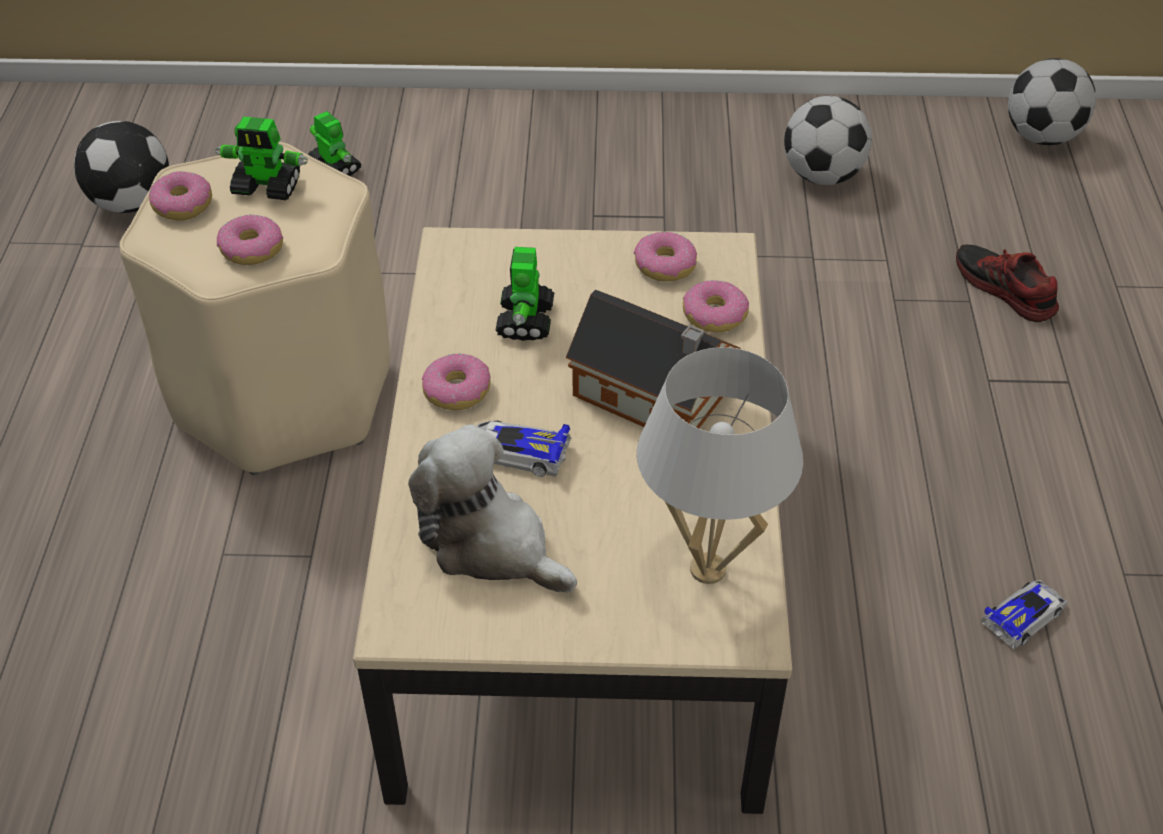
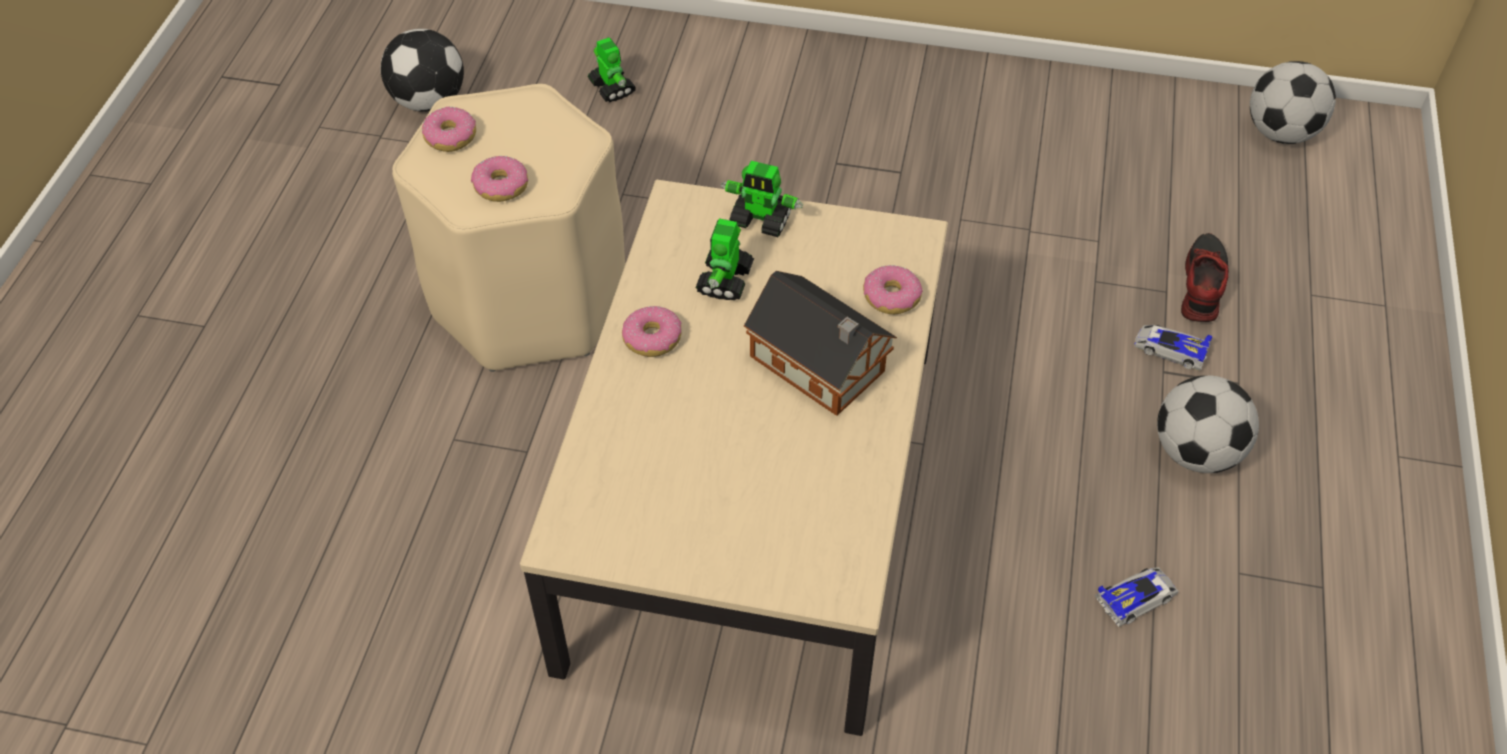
camera: 10 degrees right, 5 degrees up
(267, 187) = (525, 128): toy robot -> toy robot (761, 220)
(490, 544) = (651, 481): plush toy -> none
(517, 452) = (691, 402): toy car -> toy car (1170, 349)
(664, 266) = (858, 243): donut -> none
(707, 570) = (828, 531): white table lamp -> none
(823, 176) = (1059, 149): football -> football (1197, 453)
(1003, 291) = (1201, 285): shoe -> shoe turned 45 degrees clockwise

